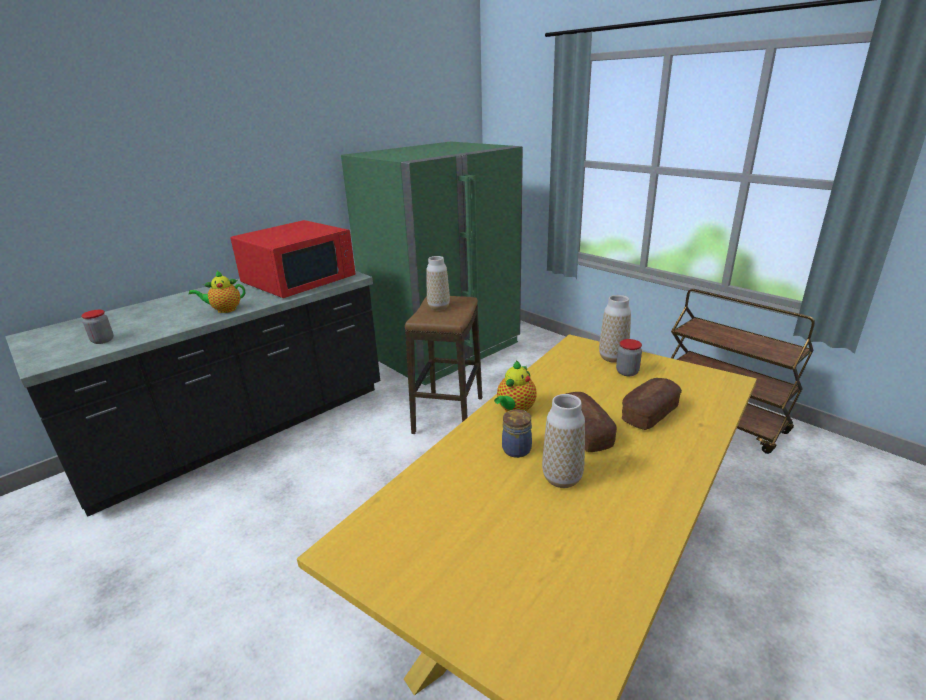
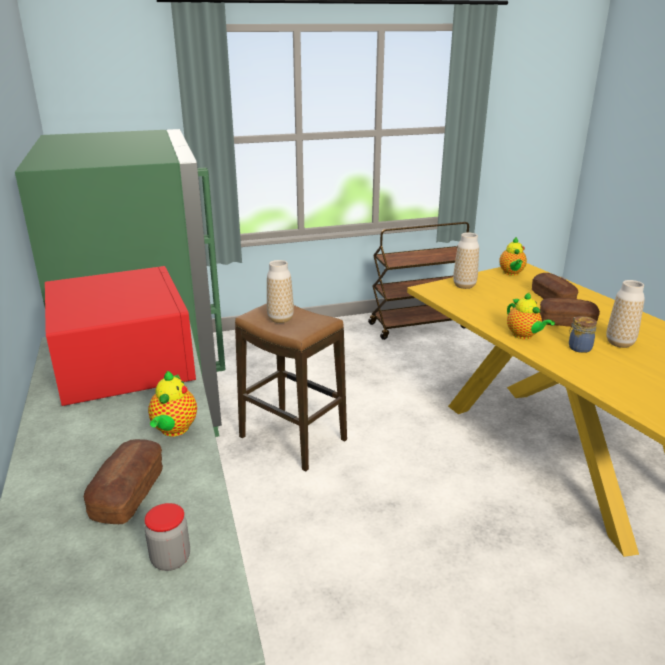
camera: 65 degrees left, 0 degrees up
(159, 318) = (128, 494): none -> bread
(627, 372) = (490, 288): jar -> none
(696, 377) = (511, 273): none -> teapot

